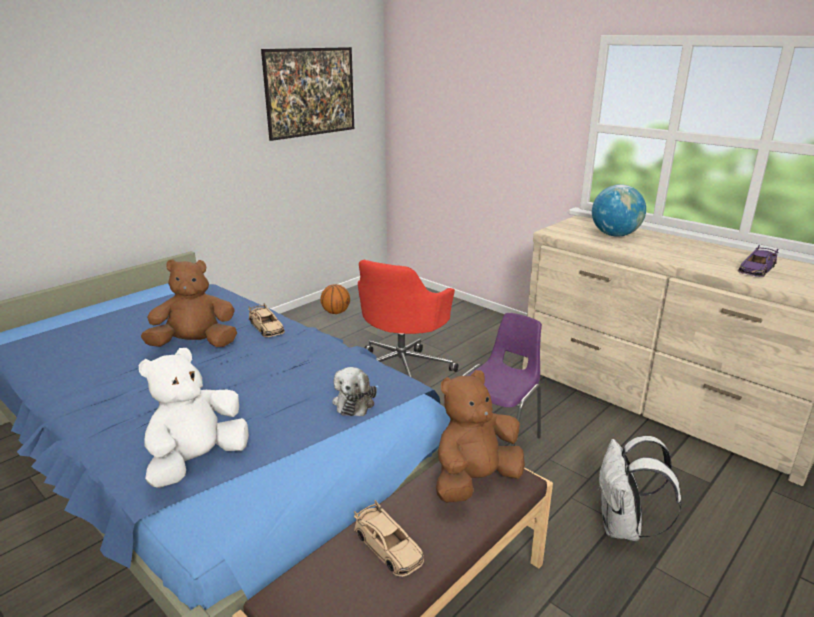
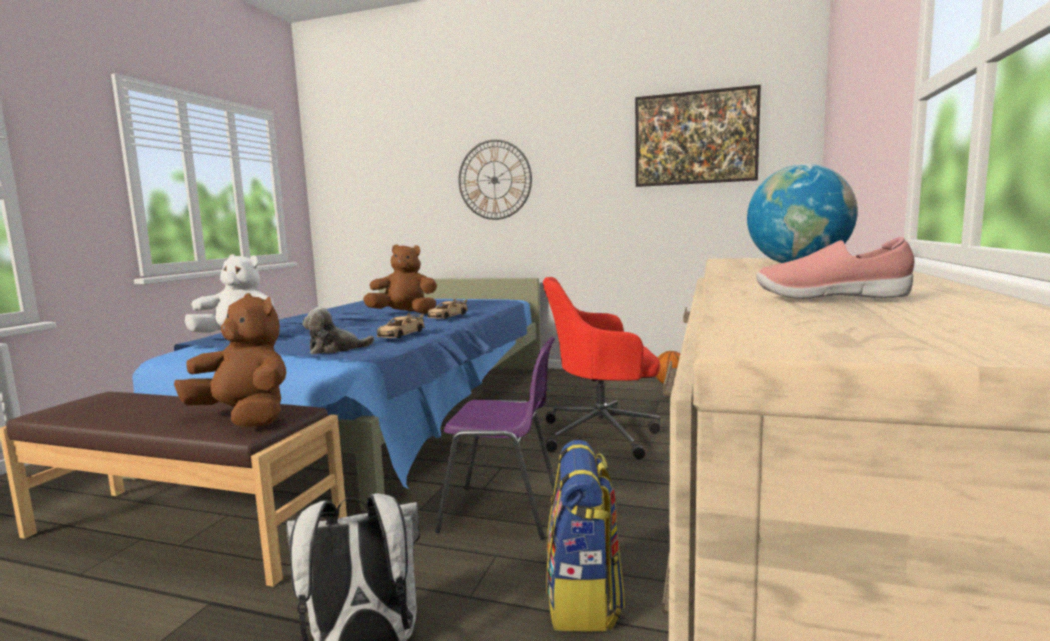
camera: 65 degrees right, 15 degrees down
(117, 143) = (494, 180): none -> wall clock
(195, 344) = (405, 314): brown plush toy -> brown plush toy turned 45 degrees counterclockwise
(388, 547) = (149, 408): beige toy car -> beige toy car (401, 334)
(605, 442) = (584, 598): none -> backpack
(756, 269) = (829, 299): purple toy car -> pink shoe

